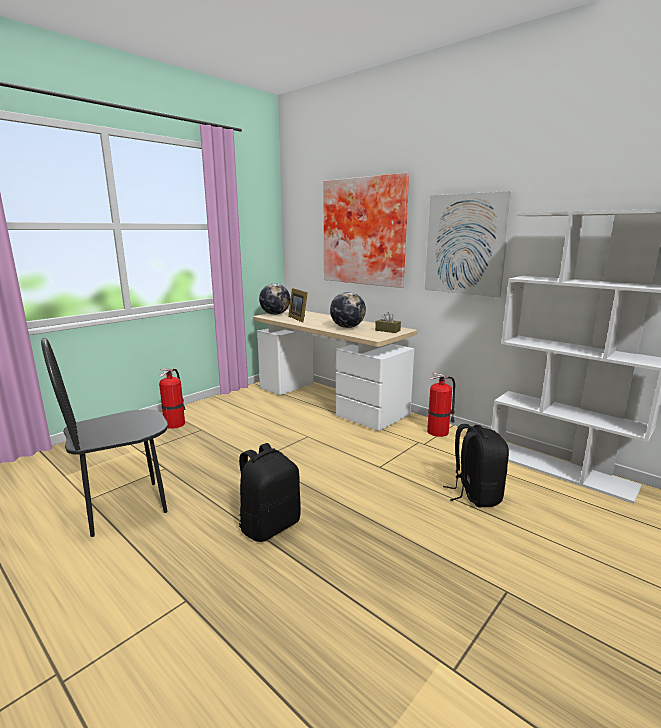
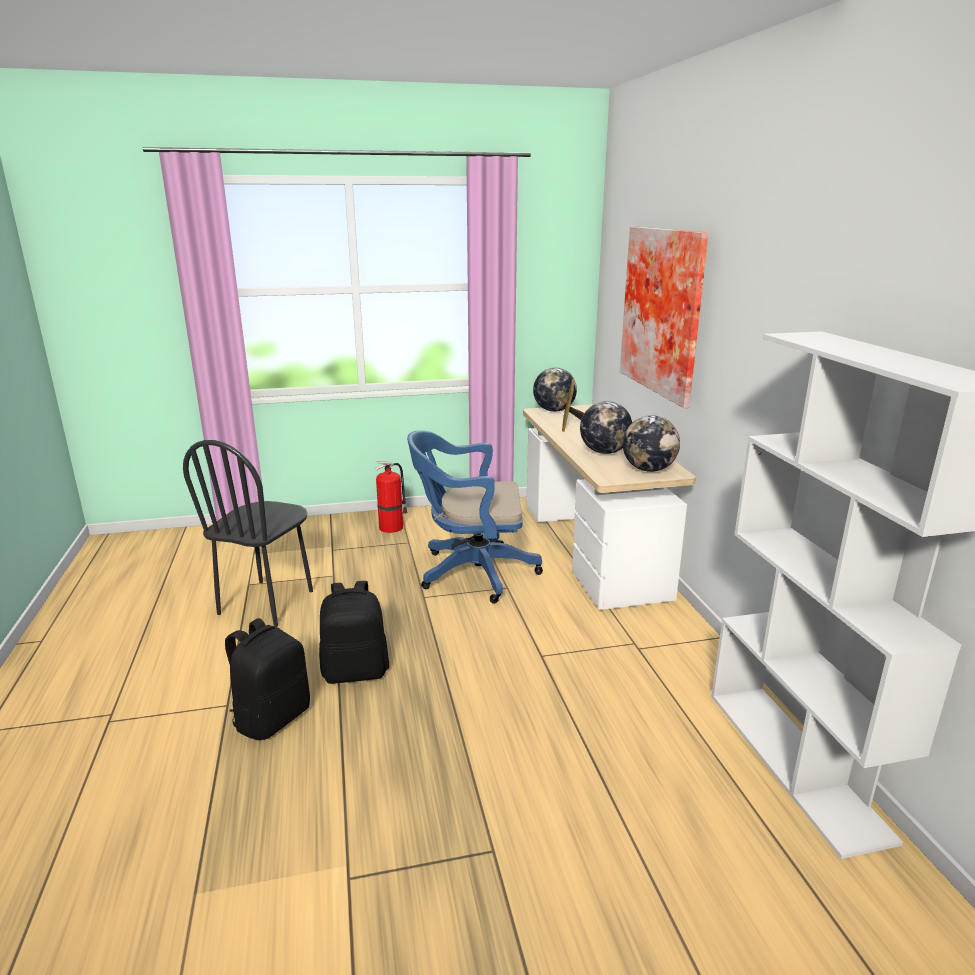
camera: 35 degrees right, 5 degrees up
(125, 507) = (267, 602): black chair -> black chair turned 75 degrees counterclockwise
(272, 435) = (471, 572): none -> blue office chair
(387, 330) = (648, 469): brown tissue box -> globe
(439, 432) = (684, 639): fire extinguisher -> none
(465, 244) = (756, 361): picture -> none
(475, 494) = (613, 737): black backpack -> black backpack (272, 718)

